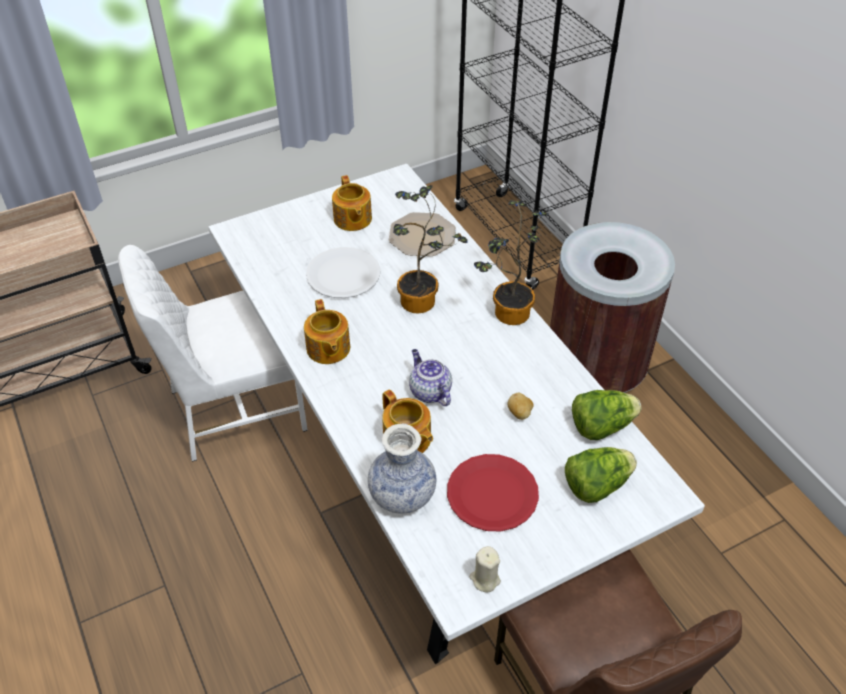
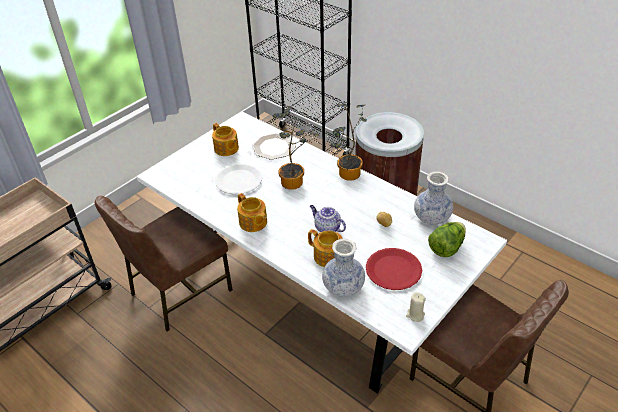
camera: 20 degrees left, 5 degrees down
(234, 408) = (179, 292): white chair -> brown chair
(601, 426) = (432, 217): lettuce -> vase

